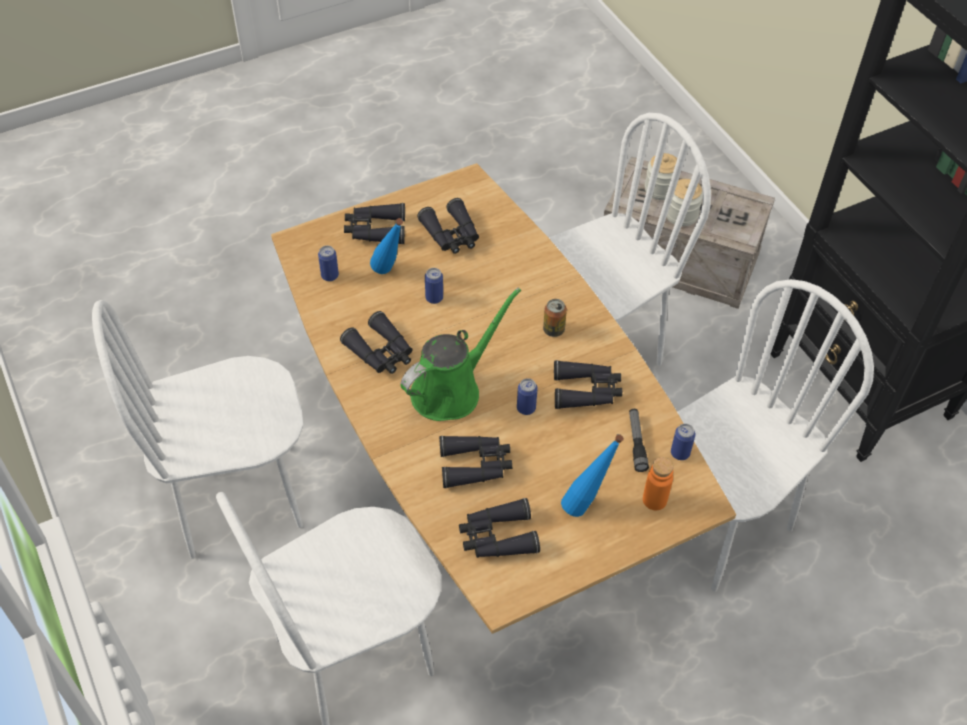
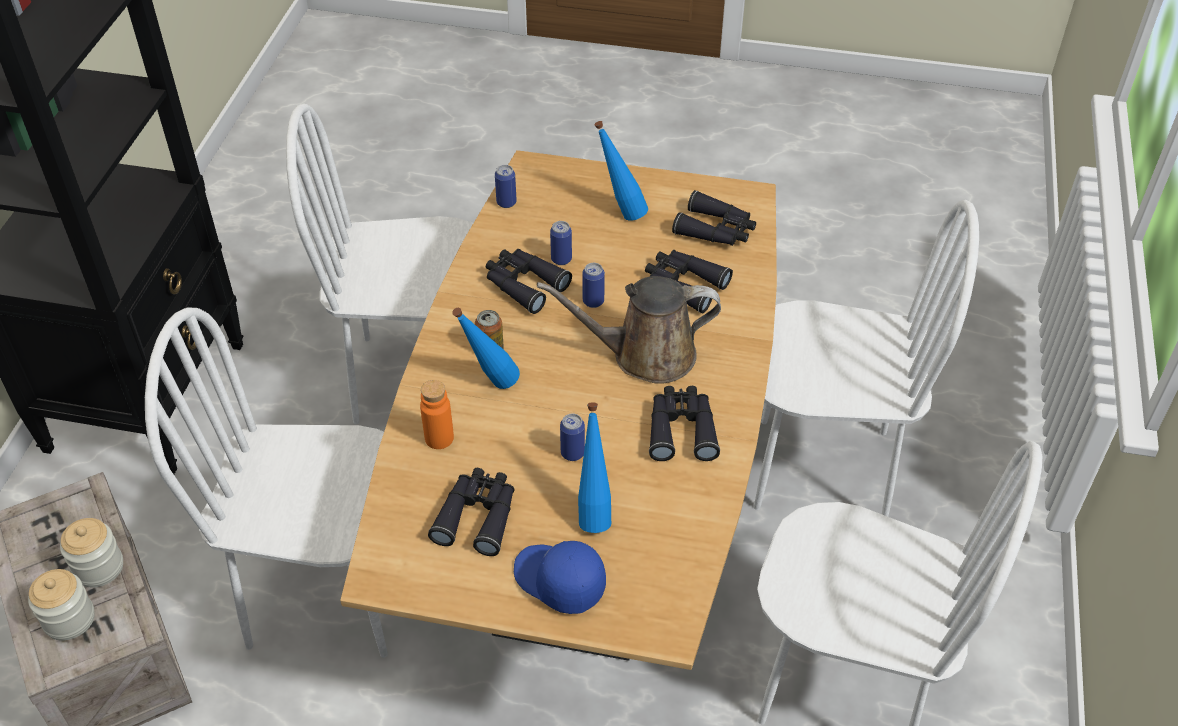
camera: 140 degrees left, 5 degrees down
(330, 276) = (664, 553): can -> can (561, 259)
(375, 230) = (558, 582): black binoculars -> blue cap
(451, 389) = (645, 355): green watering can -> brown watering can
(527, 307) = (490, 386): none -> blue bottle
(636, 443) = (531, 227): flashlight -> none
(654, 500) = (565, 187): orange bottle -> orange bottle (439, 438)

